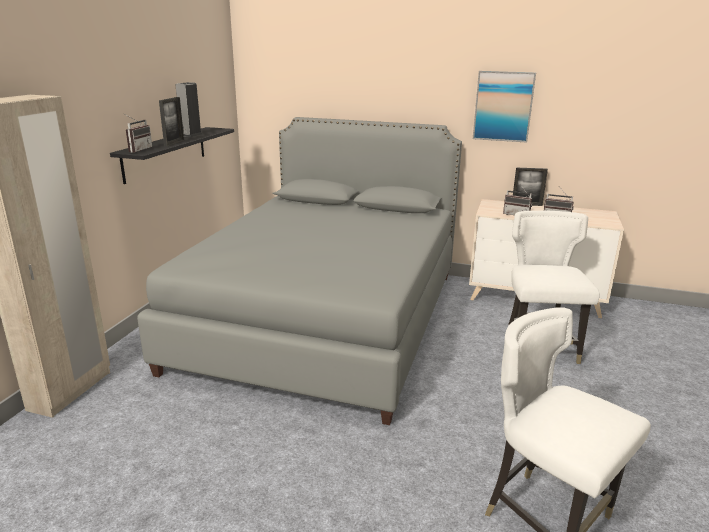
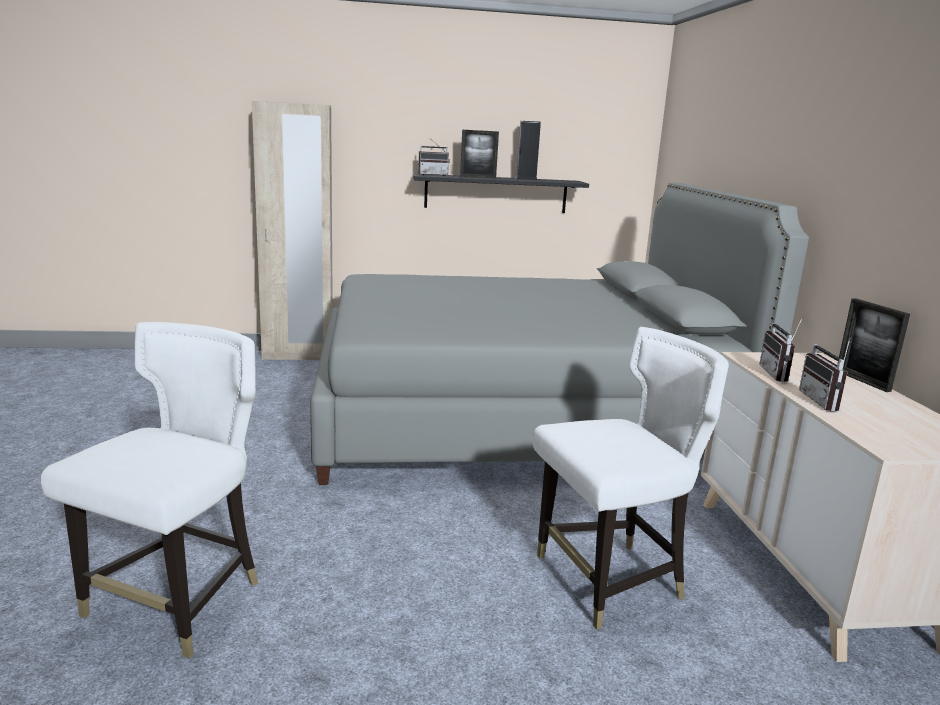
camera: 65 degrees right, 5 degrees down
(503, 106) = (877, 178): picture -> none

